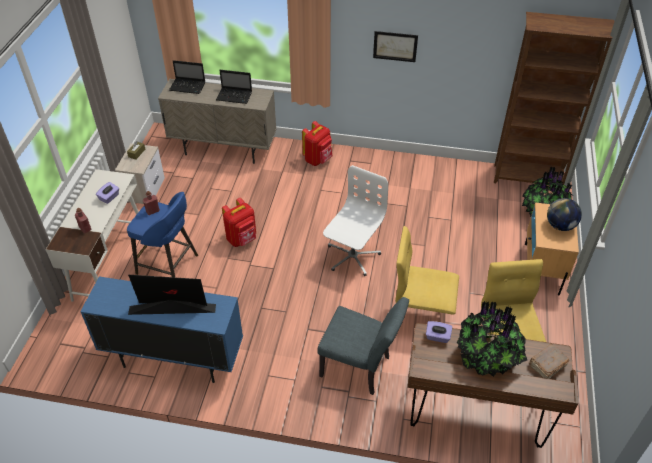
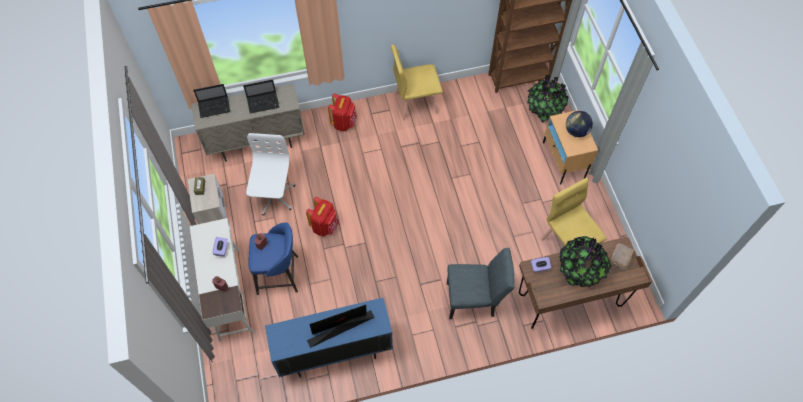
camera: 25 degrees left, 15 degrees up
(352, 256) = (420, 206): white office chair -> white office chair (273, 196)
(395, 46) = (395, 17): picture -> none
(421, 317) = (497, 239): yellow chair -> yellow chair (415, 103)

